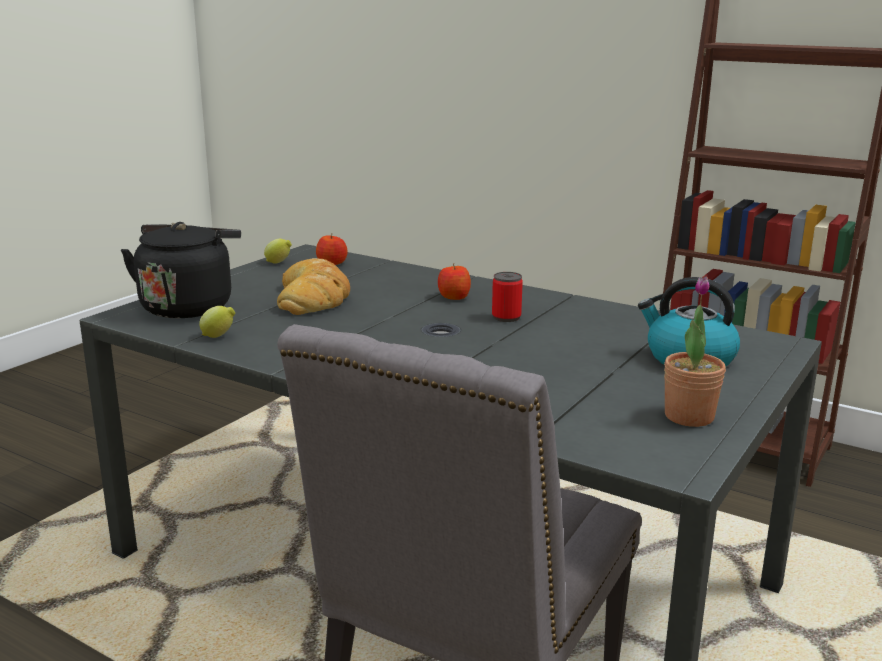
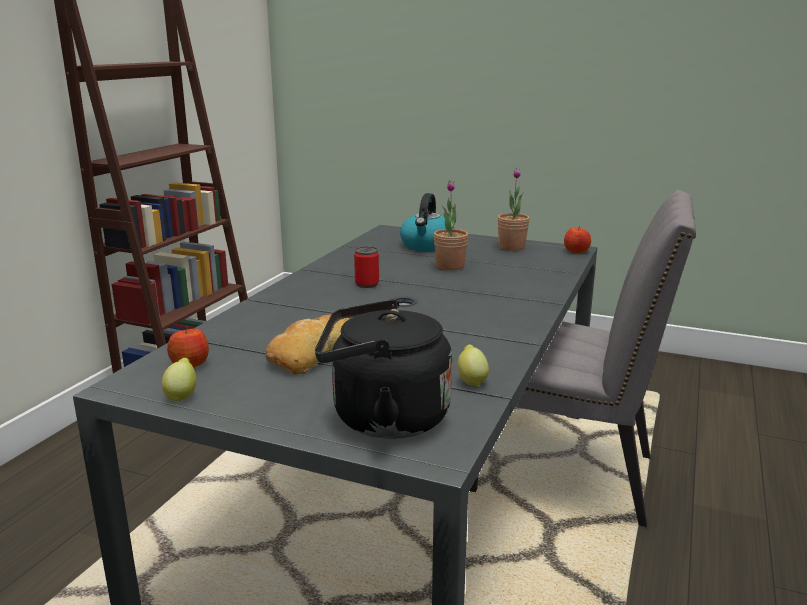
camera: 100 degrees left, 0 degrees up
(454, 297) = (317, 302): apple -> apple (576, 251)
(576, 362) = (450, 266): none -> potted plant

